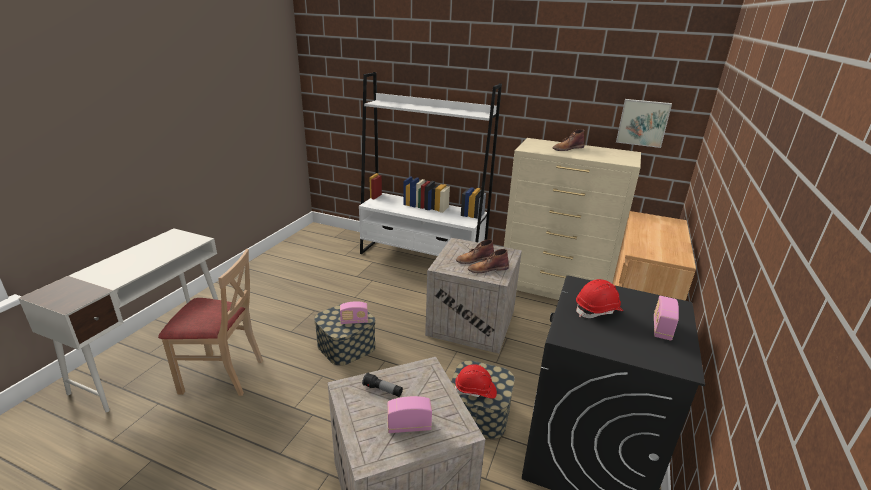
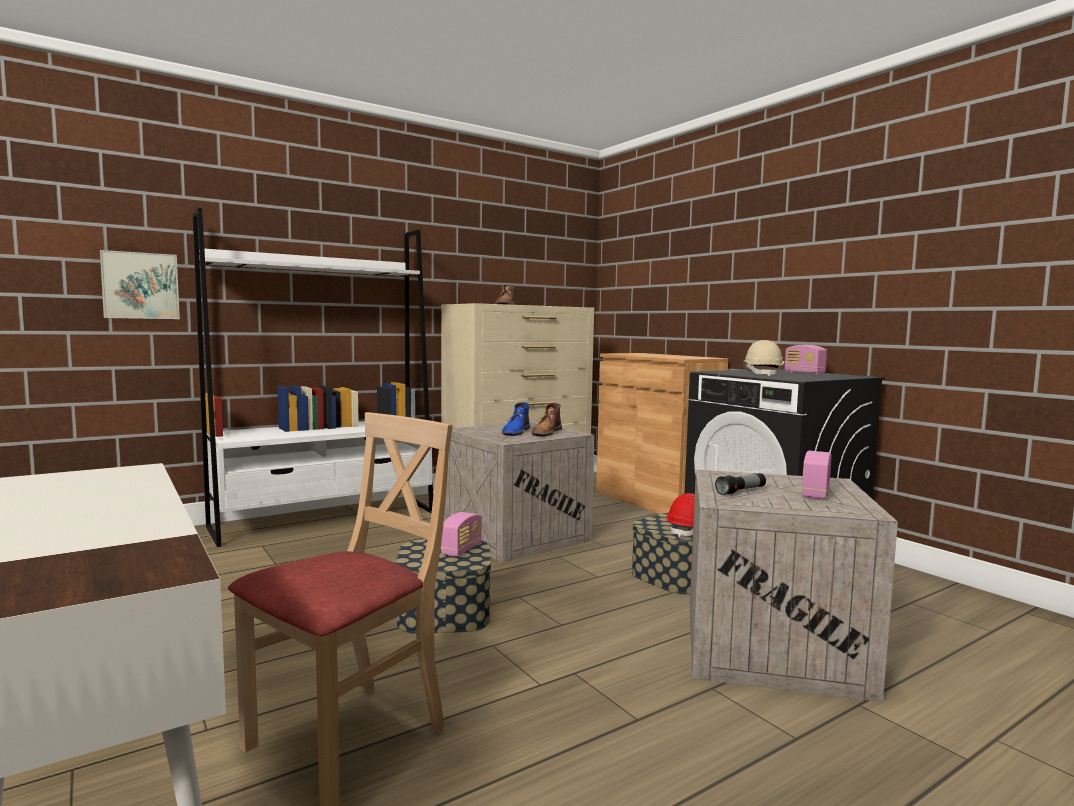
camera: 55 degrees left, 20 degrees down
(474, 259) = (516, 431): brown boot -> blue boot
(598, 310) = (762, 374): red hard hat -> beige hard hat
(643, 122) = (550, 277): picture -> picture (140, 286)

